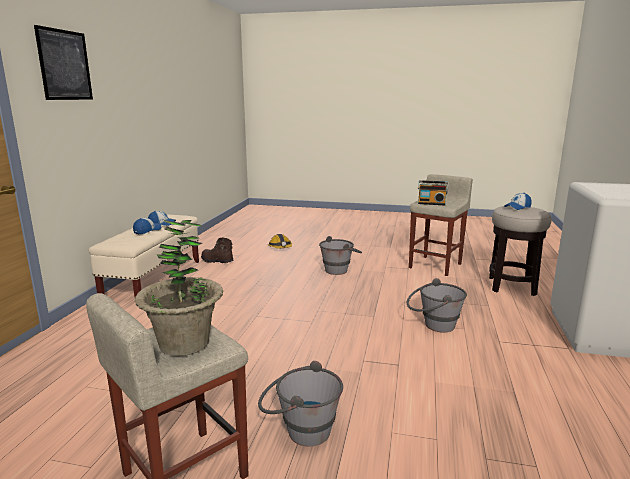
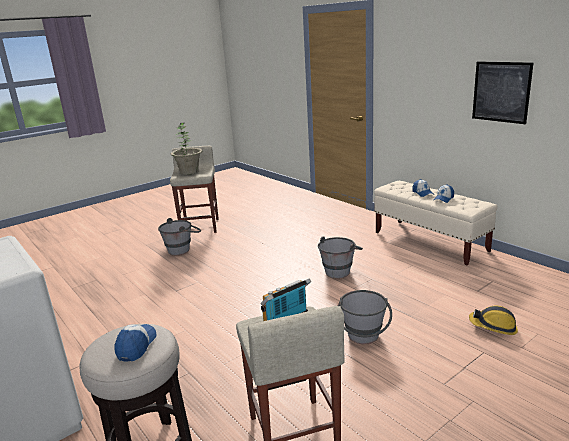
camera: 130 degrees right, 5 degrees up
(65, 65) = (416, 41): picture -> picture (501, 92)
(216, 261) = (463, 275): brown boot -> none
(433, 325) = (185, 330): grey bucket -> grey bucket (340, 270)

